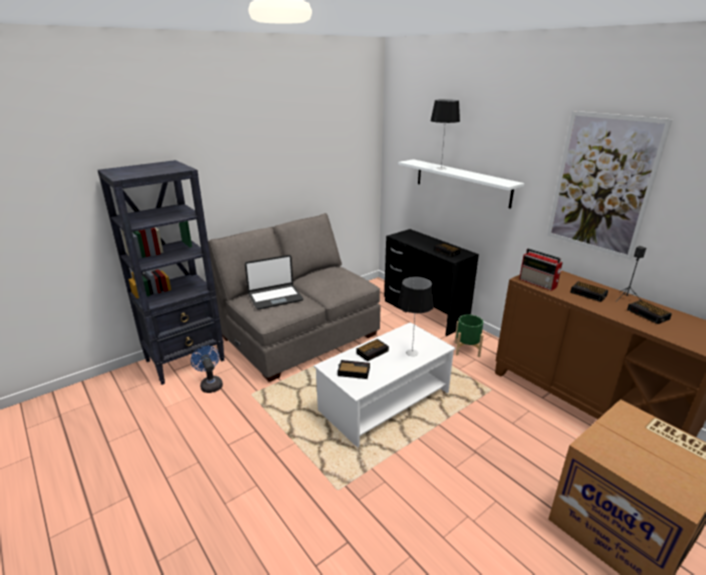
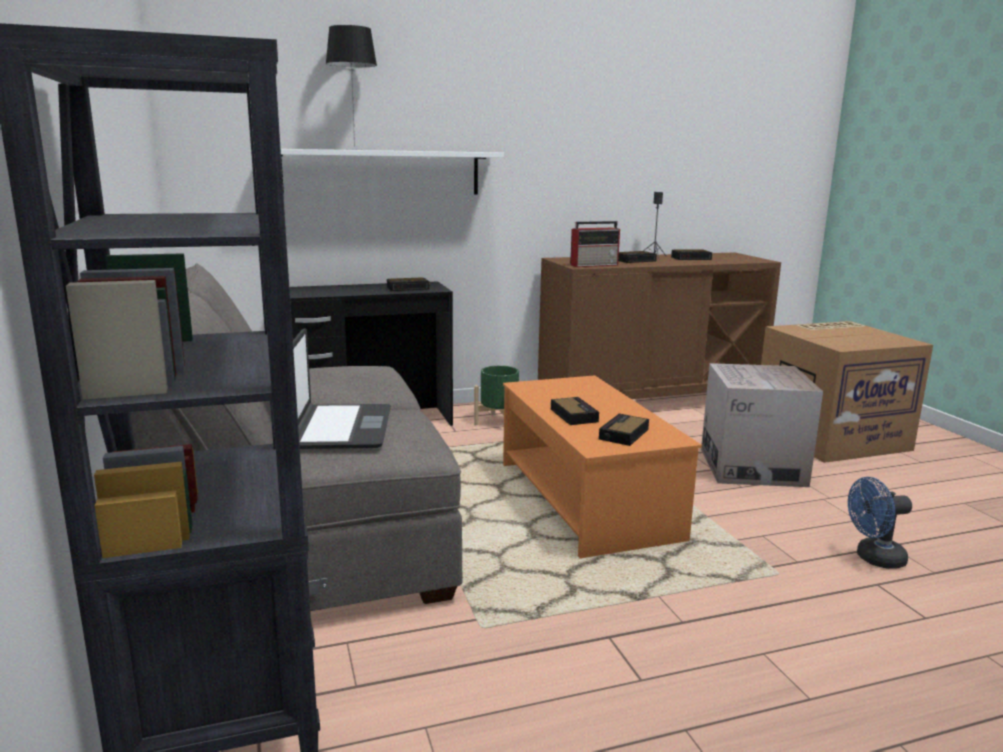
camera: 70 degrees left, 10 degrees down
(210, 384) = (394, 689): blue fan -> blue fan (874, 559)
(385, 401) = (585, 499): white coffee table -> orange coffee table
(412, 352) = (592, 395): table lamp -> none
(496, 471) = (752, 467): none -> cardboard box
(602, 184) = (590, 135): picture -> none

